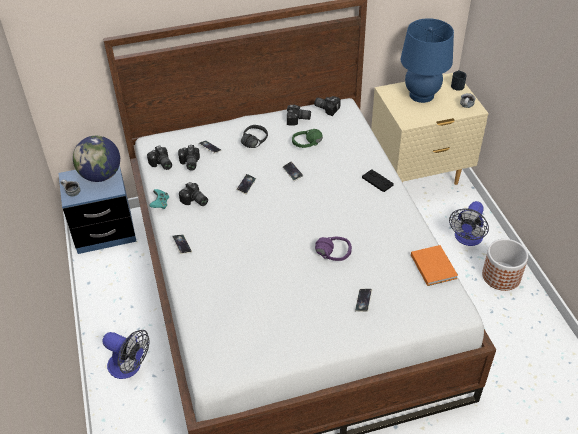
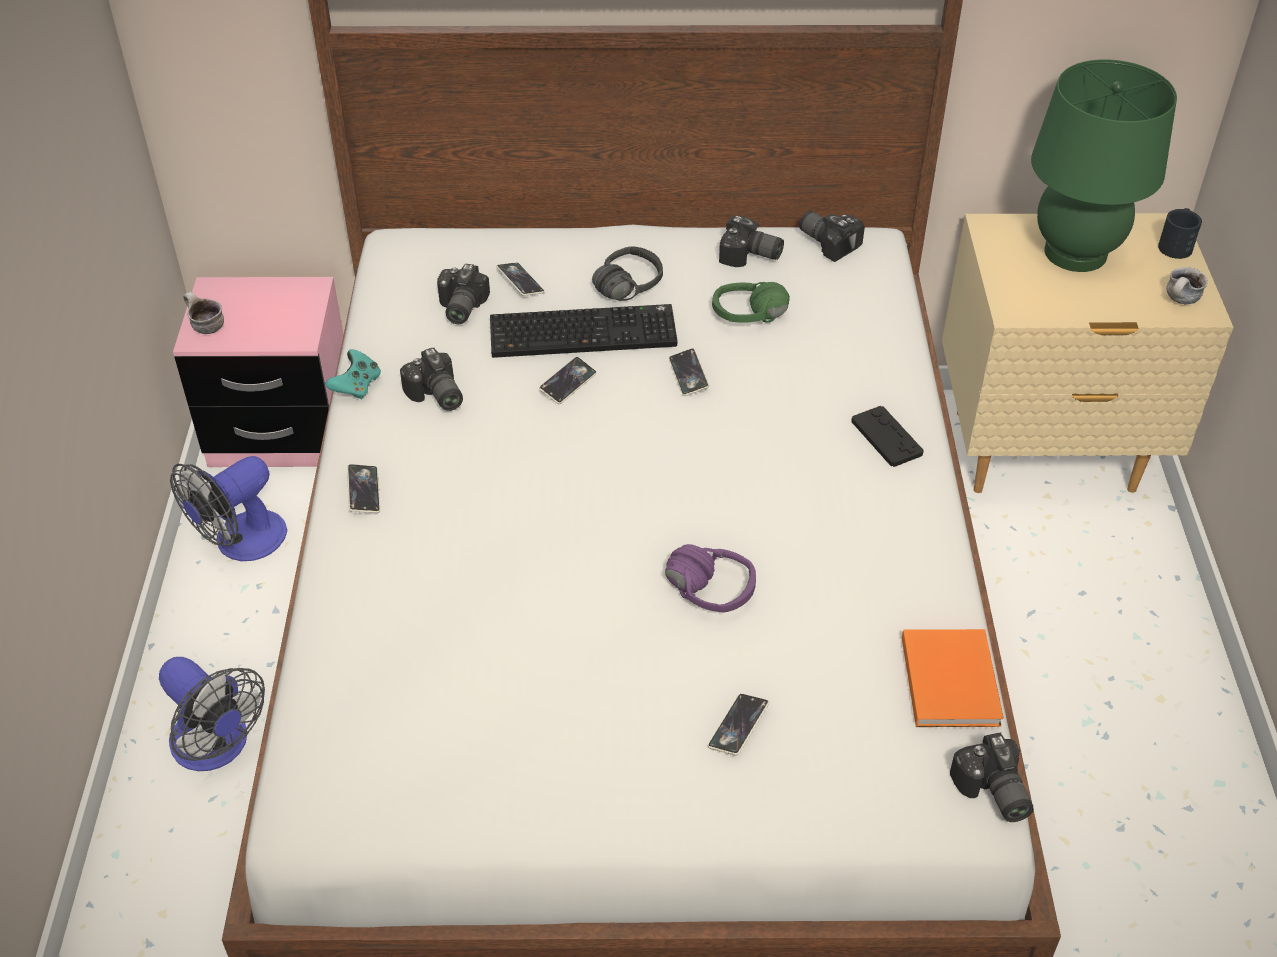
camera: 15 degrees right, 0 degrees up
(101, 175) = (282, 301): globe -> none
(104, 232) = (282, 431): blue nightstand -> pink nightstand
(161, 164) = (396, 298): camera -> camera (991, 793)
(244, 163) = (584, 331): none -> keyboard
(421, 95) = (1075, 253): blue table lamp -> green table lamp
(467, 239) = (1116, 631): fan -> fan (240, 543)
(501, 276) = (1175, 744): planter -> none

